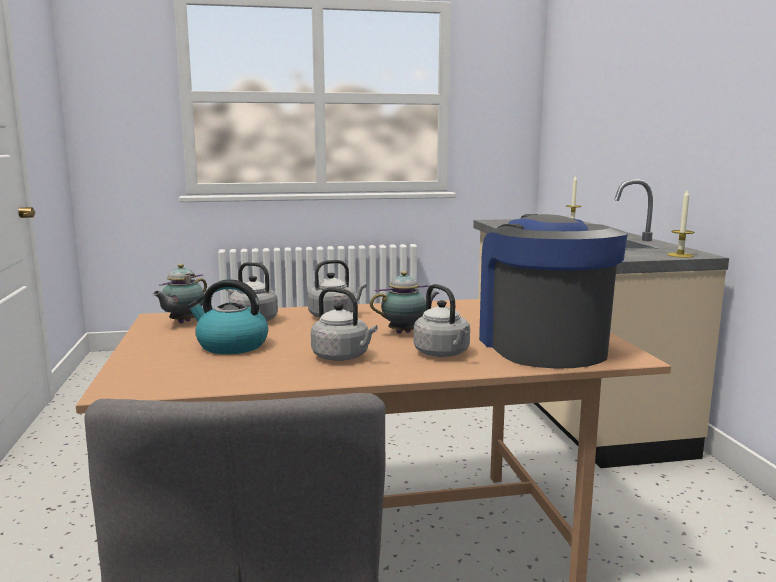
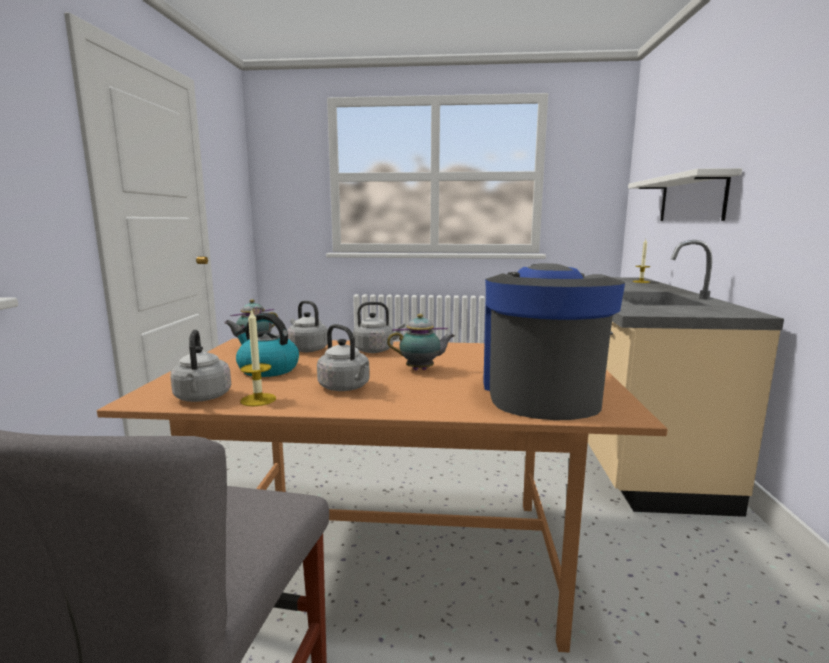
camera: 15 degrees right, 0 degrees up
(443, 354) = (437, 393): grey kettle -> grey kettle (202, 398)
(621, 133) = (691, 199): none -> white shelf
(680, 255) = (729, 313): candle -> candle (258, 400)

